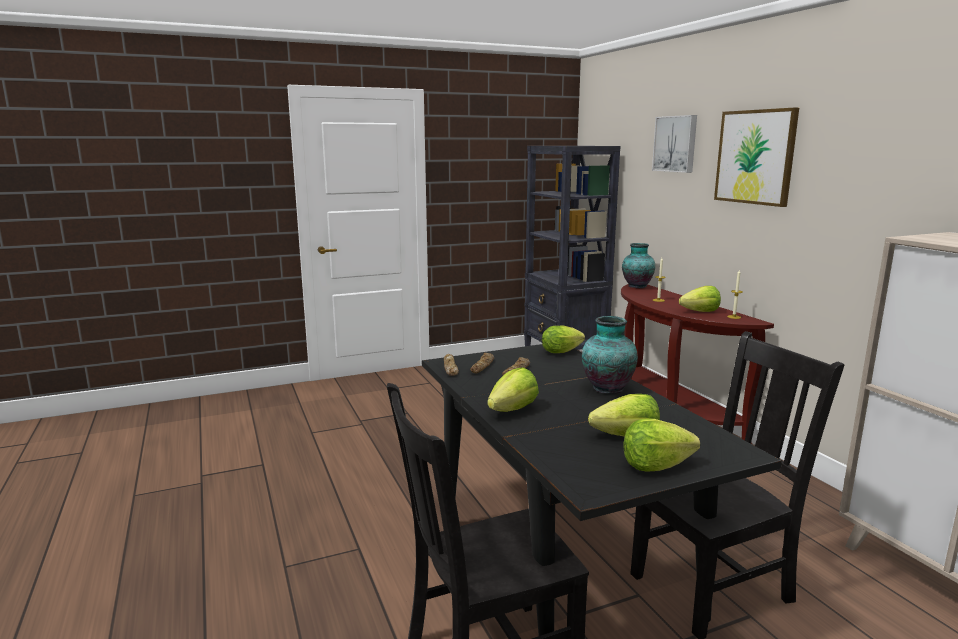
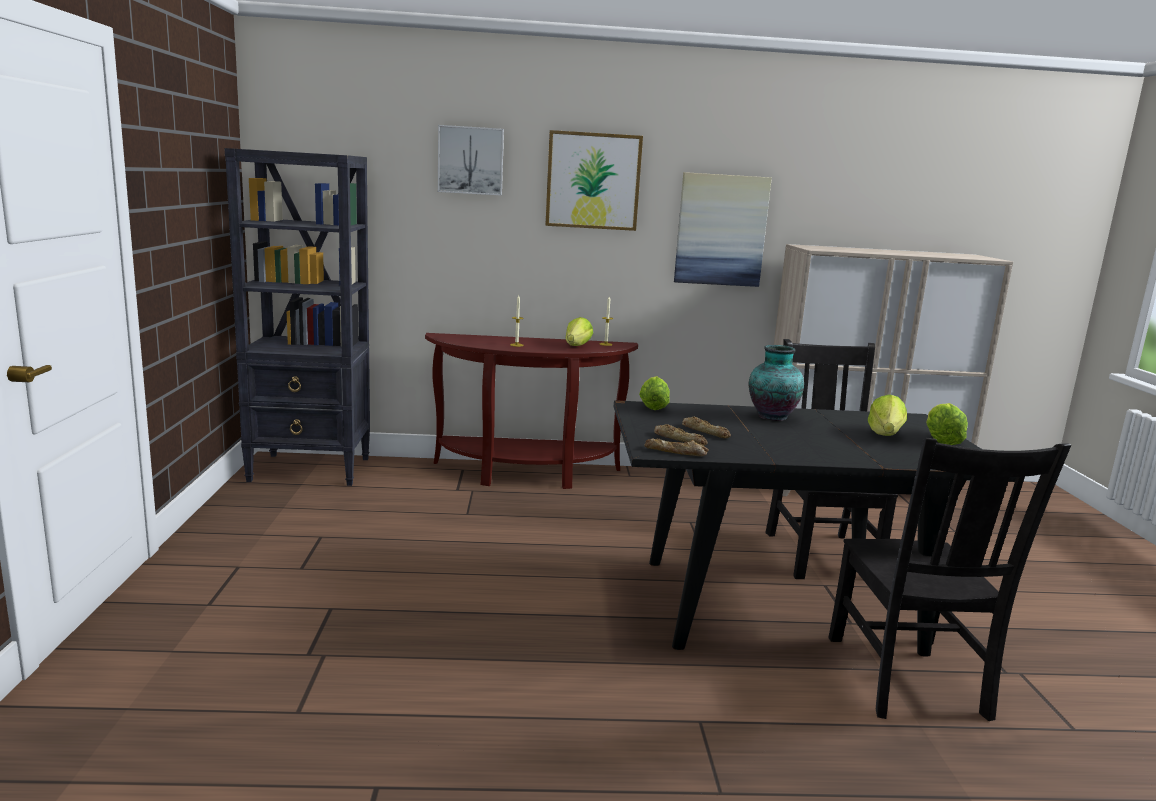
camera: 70 degrees left, 0 degrees up
(513, 410) = (817, 453): lettuce -> none
(636, 286) = (447, 337): vase -> none
(872, 210) = (721, 230): none -> picture

